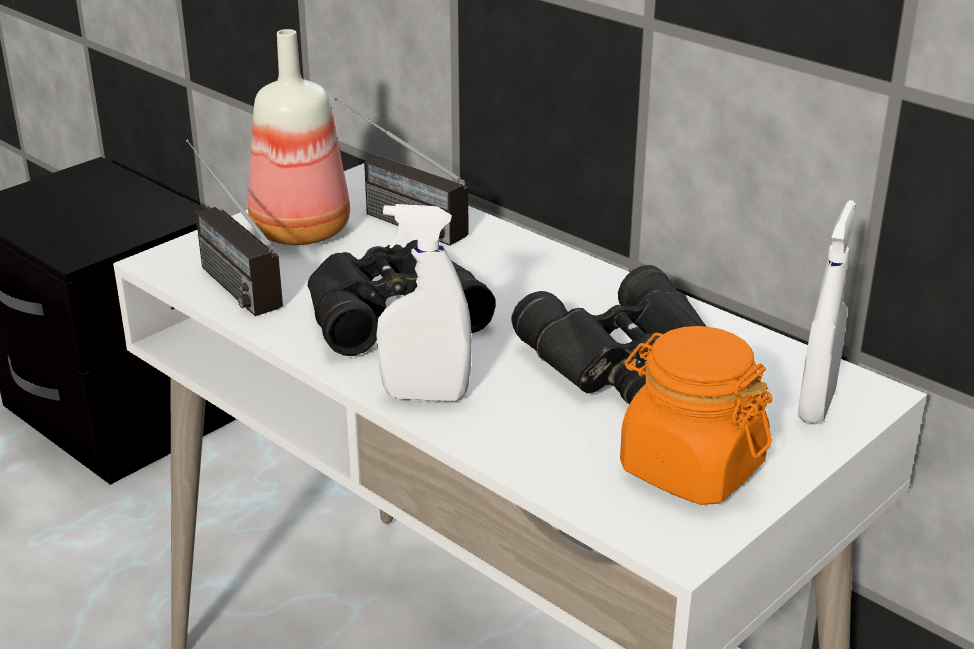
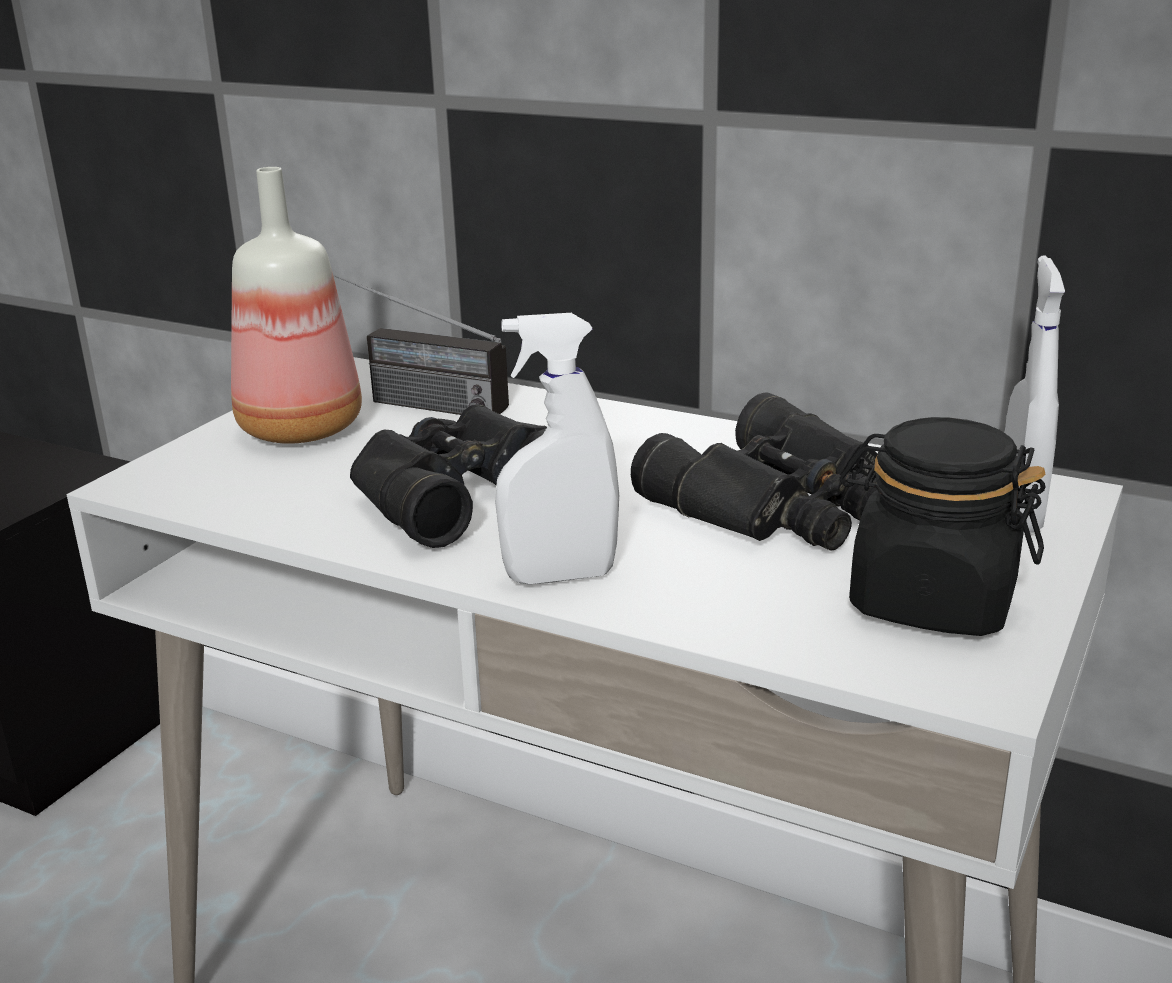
camera: 15 degrees left, 5 degrees down
(223, 275) = (224, 486): radio -> none
(690, 468) = (931, 601): orange jar -> black jar

